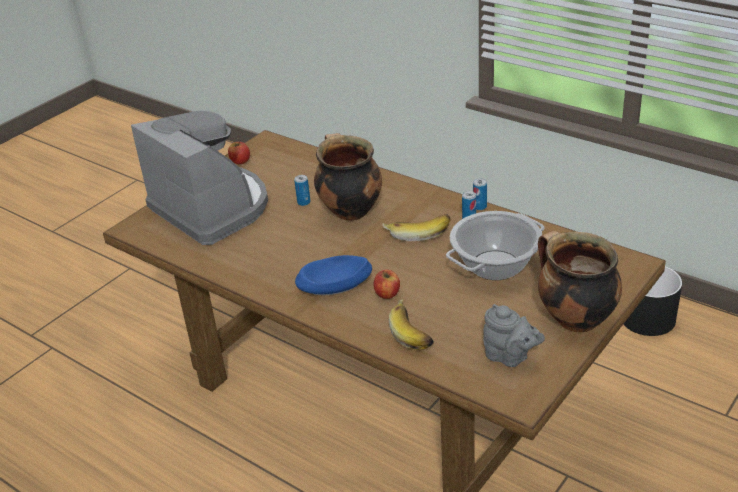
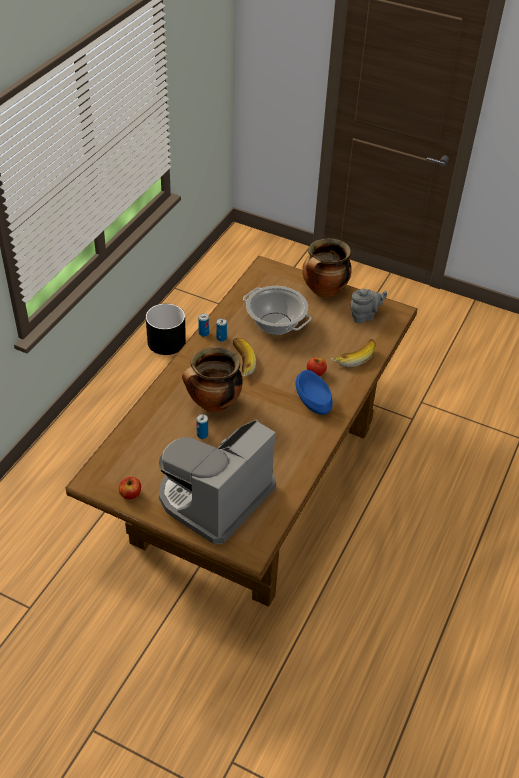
camera: 105 degrees left, 10 degrees up
(509, 357) = (364, 316): grey teapot -> grey teapot turned 45 degrees clockwise

